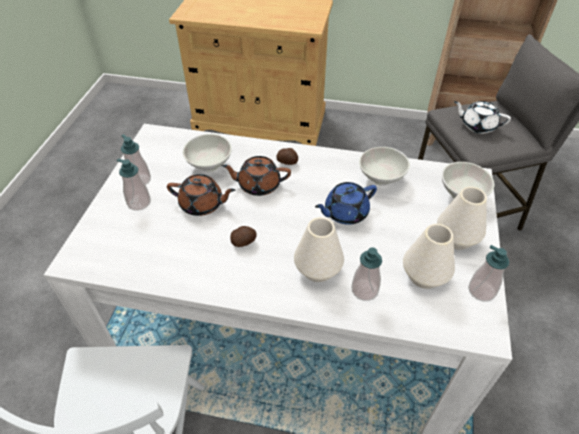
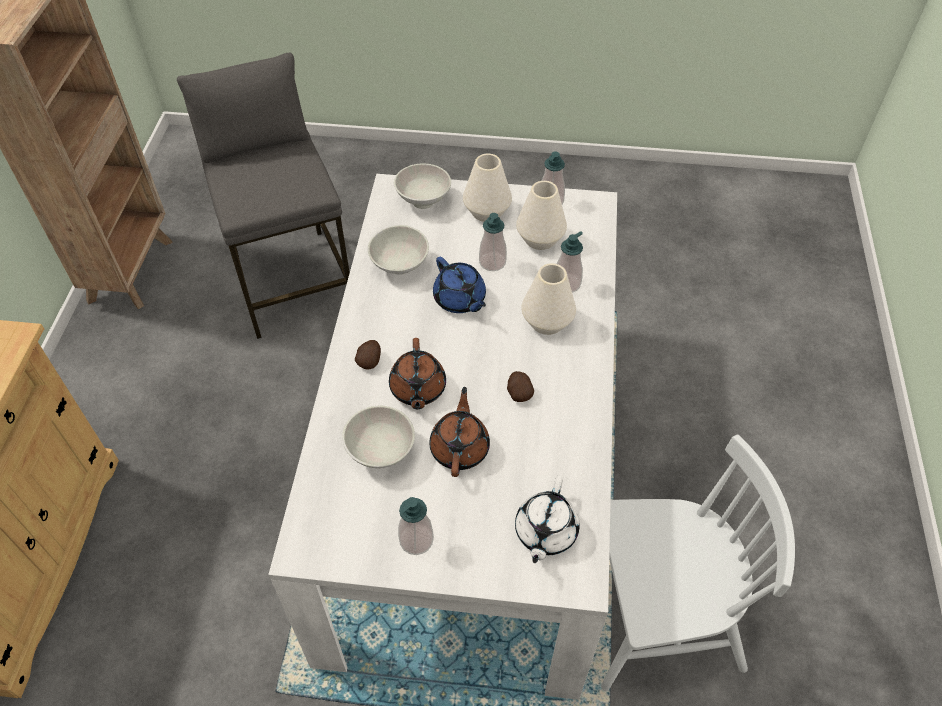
camera: 95 degrees left, 5 degrees up
(139, 203) = (464, 528): soap dispenser -> soap dispenser (492, 262)
(477, 126) = (269, 184): white teapot -> white teapot (545, 532)

